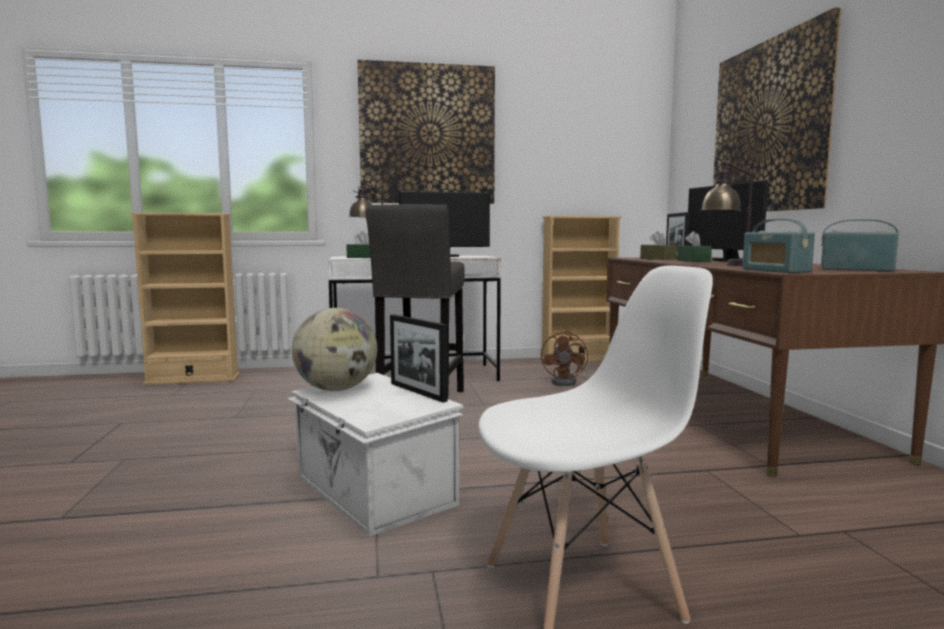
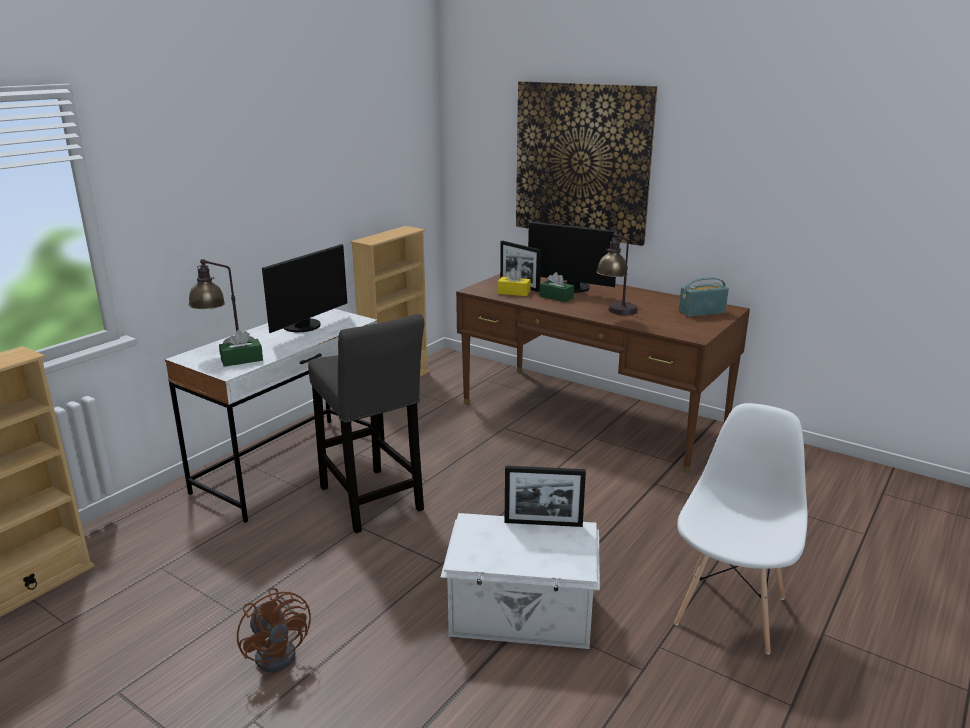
camera: 45 degrees left, 15 degrees up
(336, 389) = (481, 550): globe -> none
(427, 134) = (229, 167): picture -> none
(568, 382) = (441, 421): brown fan -> brown fan (280, 651)
(657, 259) = (513, 292): brown tissue box -> yellow tissue box
(775, 271) = (678, 331): radio -> none

